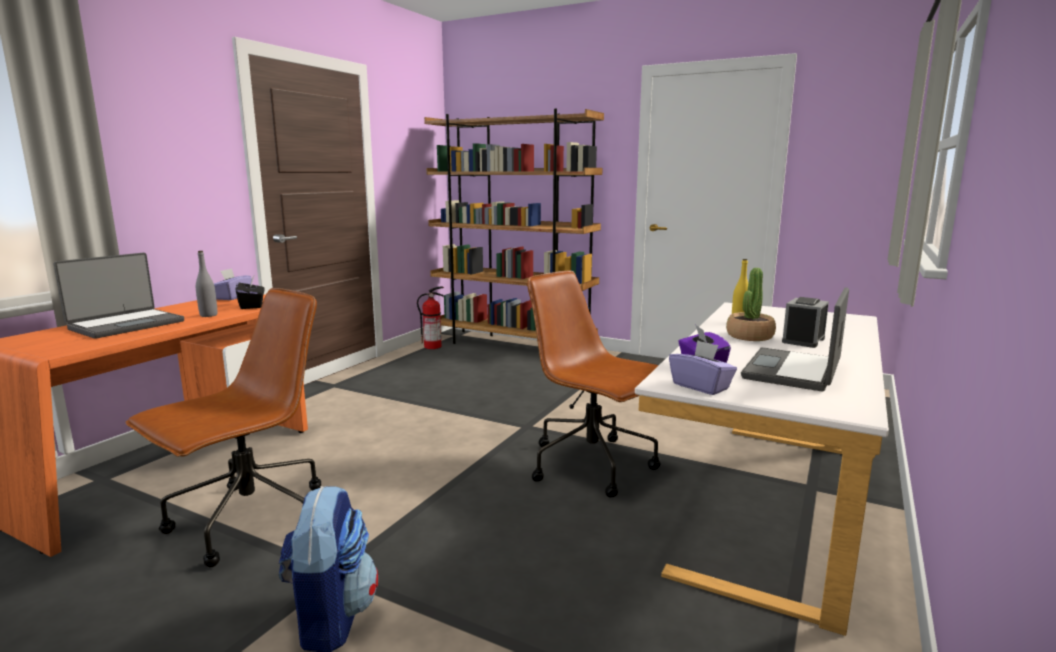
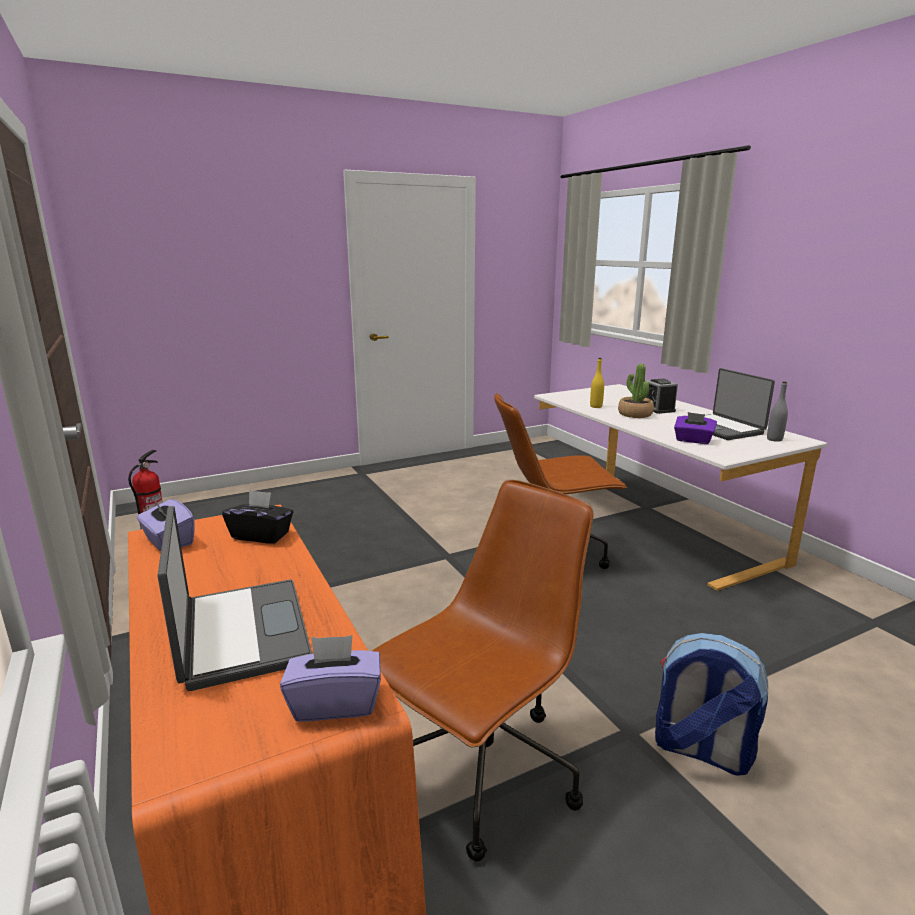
camera: 55 degrees left, 5 degrees up
(208, 315) = (276, 568): grey bottle -> grey bottle (774, 439)
(248, 521) = (482, 774): brown office chair -> brown office chair turned 60 degrees clockwise
(513, 345) = (242, 496): brown bookcase -> none
(701, 386) = (737, 451): purple tissue box -> purple tissue box (335, 703)

